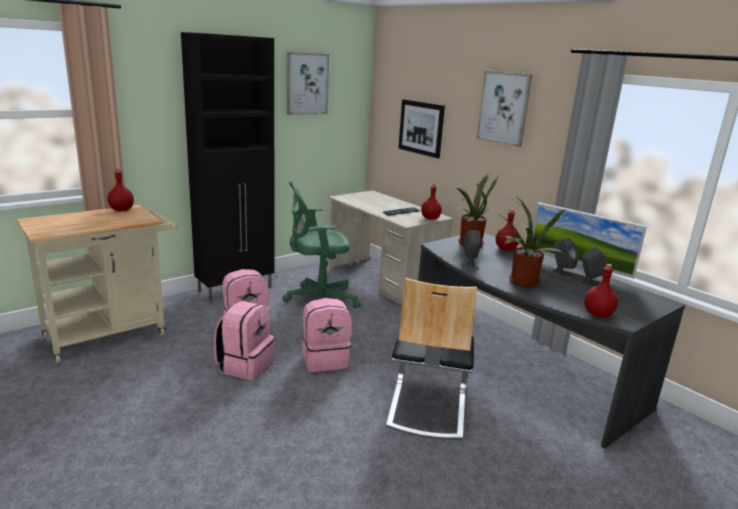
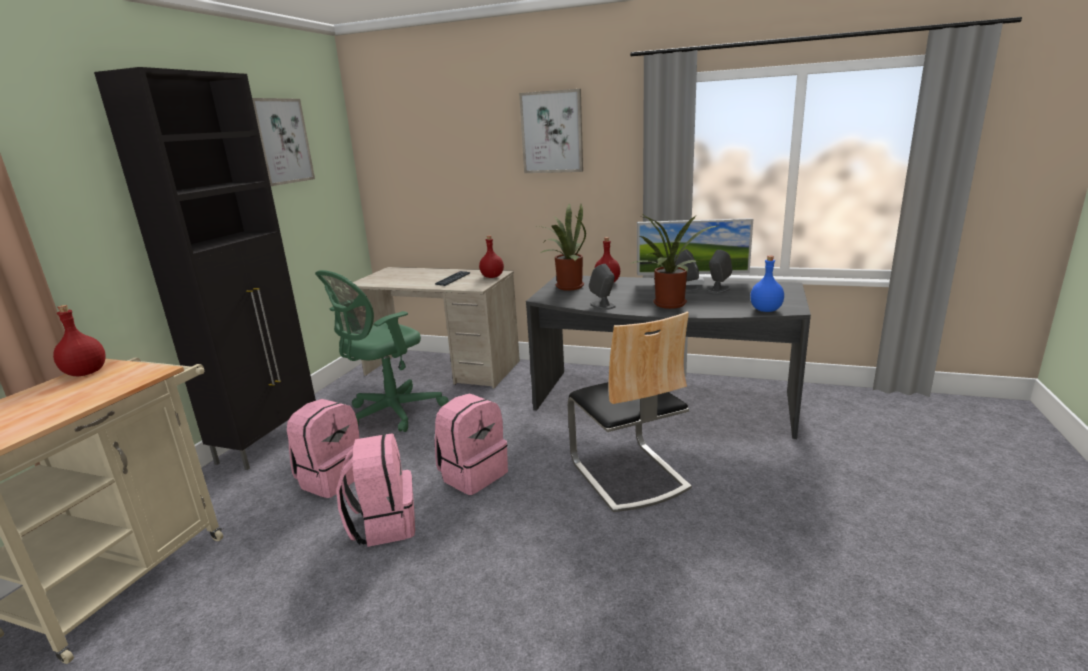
camera: 30 degrees left, 0 degrees up
(421, 128) = (441, 176): picture -> none
(597, 314) = (765, 310): red bottle -> blue bottle

